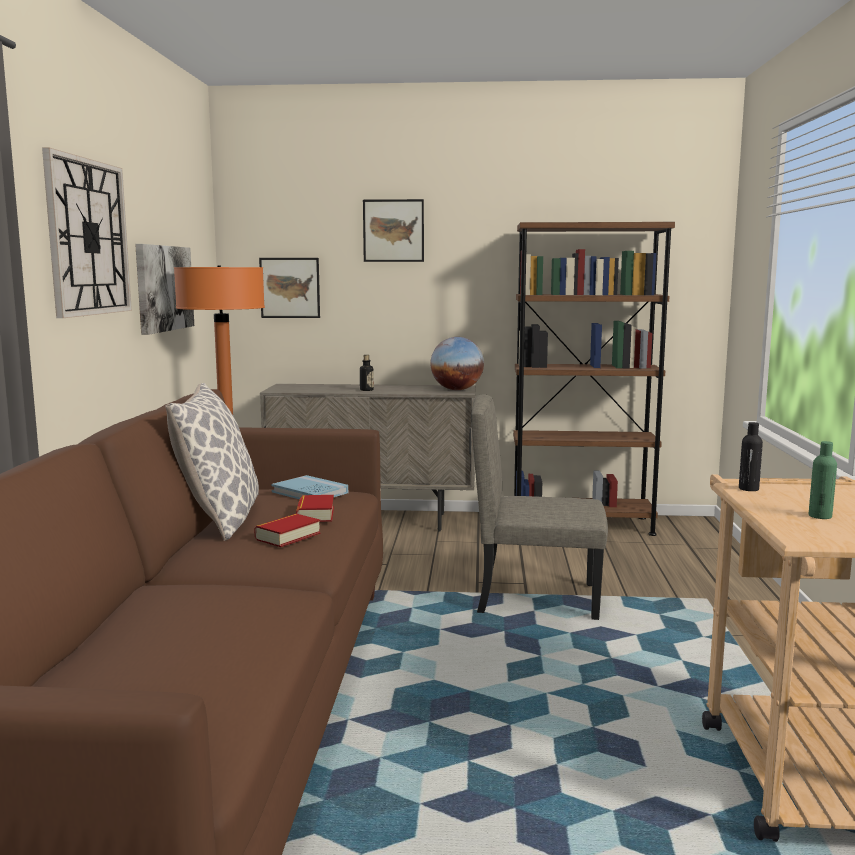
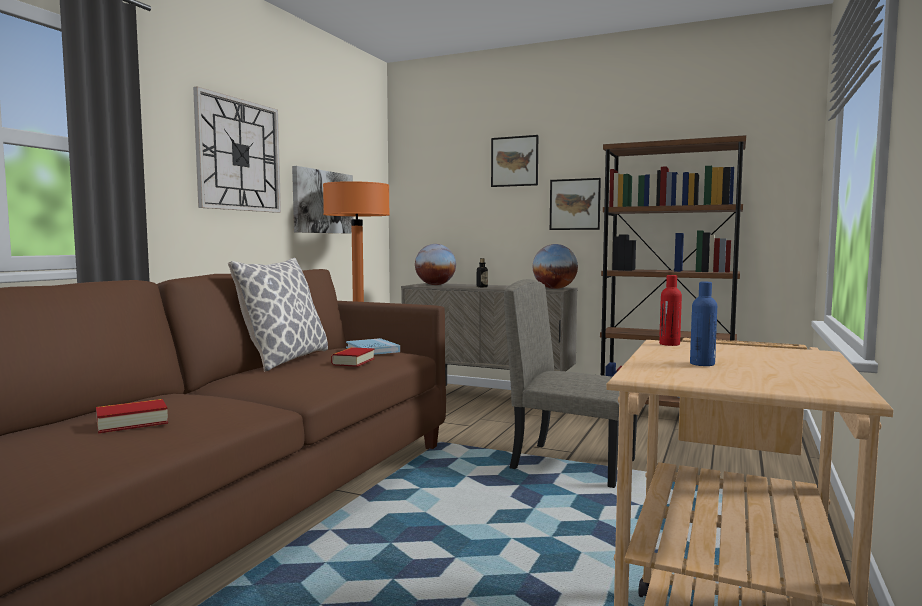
camera: 20 degrees right, 5 degrees down
(288, 536) = (309, 372): book -> book (132, 422)
(290, 288) = (437, 209): picture -> picture (575, 204)
(301, 388) = (435, 285): none -> globe
(748, 489) = (669, 344): black bottle -> red bottle
(820, 516) = (702, 364): green bottle -> blue bottle

